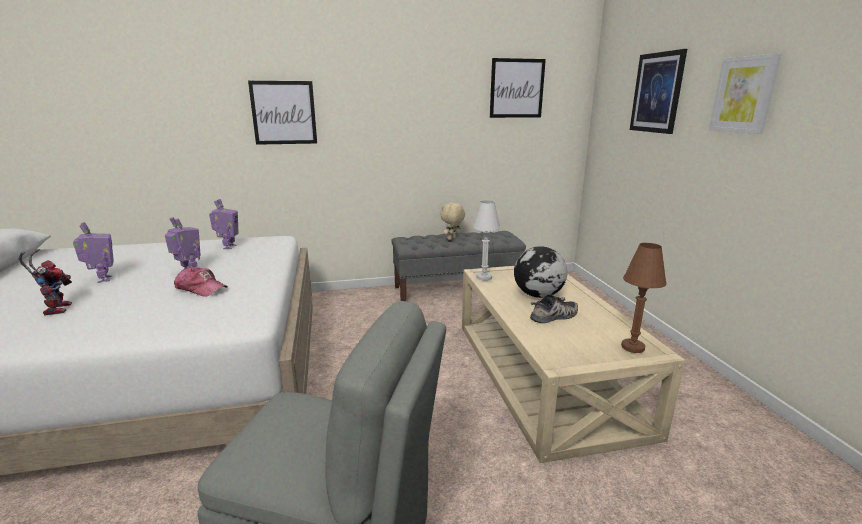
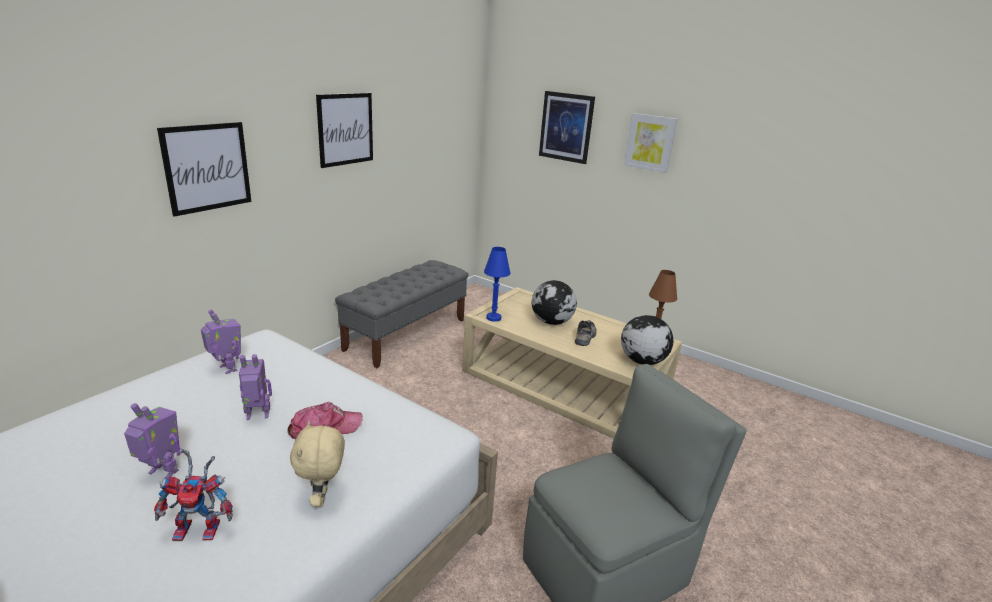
camera: 45 degrees left, 5 degrees up
(56, 308) = (202, 528): toy robot -> toy robot turned 150 degrees clockwise
(452, 238) = (401, 282): beige plush toy -> beige plush toy (322, 498)
(484, 277) = (493, 318): white table lamp -> blue table lamp
(517, 88) = (432, 114): picture -> picture (345, 129)
(583, 356) = (641, 361): none -> globe

